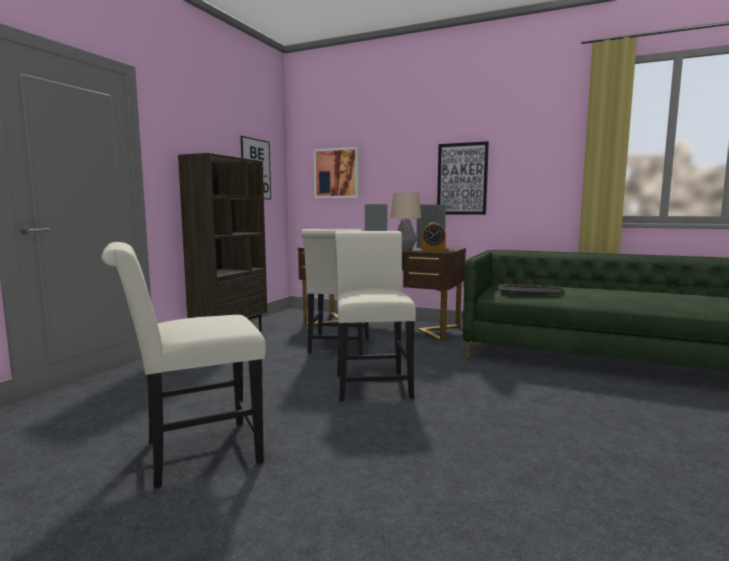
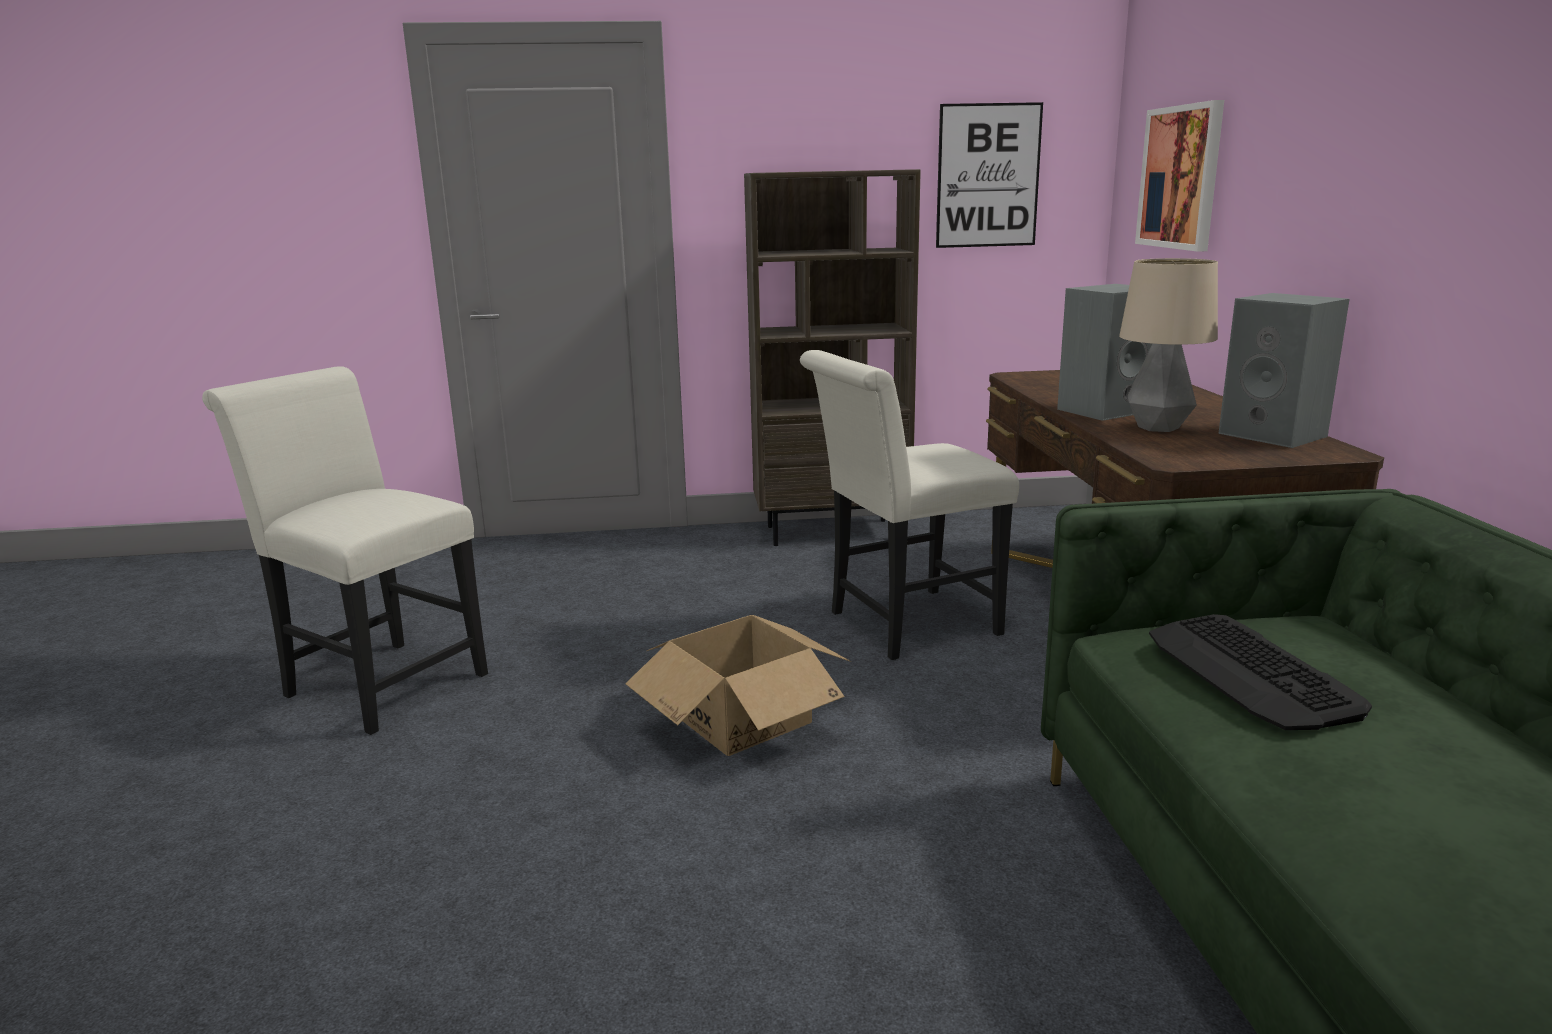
camera: 60 degrees right, 10 degrees up
(371, 383) = (742, 718): white chair -> cardboard box
(433, 251) = (1176, 452): alarm clock -> none
(462, 179) = (1429, 212): picture -> none

